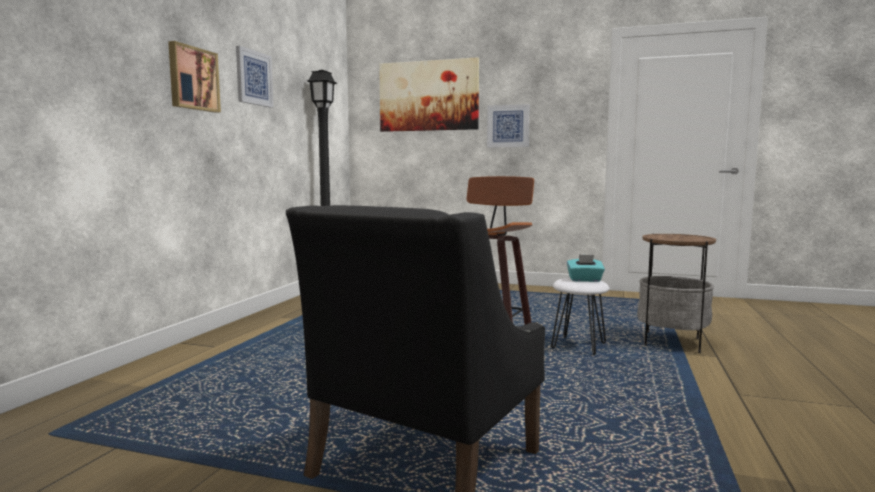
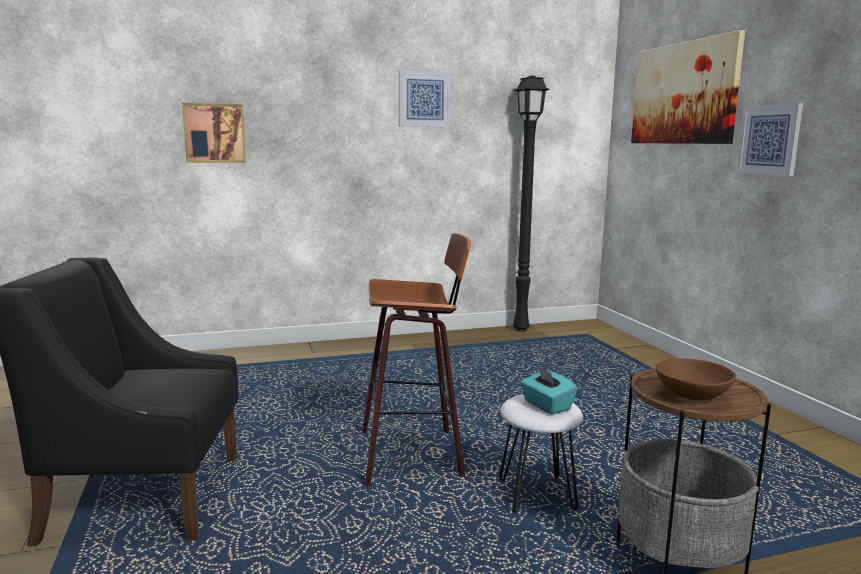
camera: 55 degrees right, 5 degrees up
(193, 79) = (337, 112): picture -> picture (214, 133)
(688, 238) = (693, 395): none -> brown bowl

